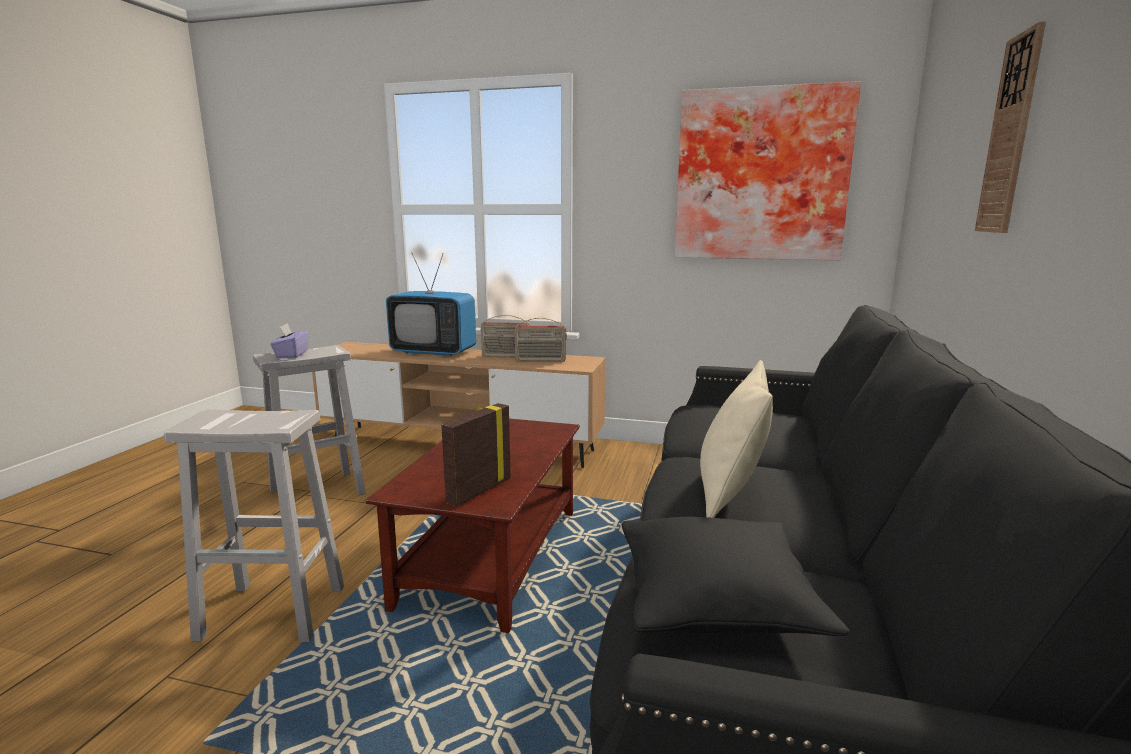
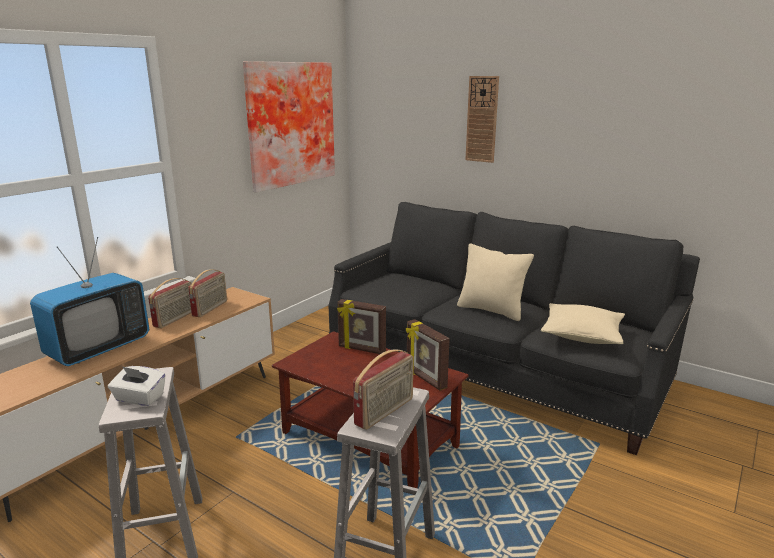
camera: 70 degrees left, 5 degrees up
(239, 420) = (385, 412): none -> radio
(291, 355) = (139, 398): purple tissue box -> white tissue box
(539, 445) = (361, 349): none -> picture frame
(715, 600) = (582, 334): black pillow -> beige pillow

